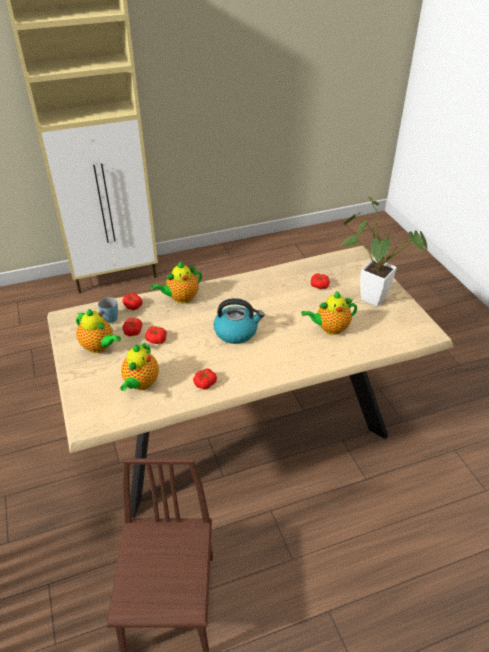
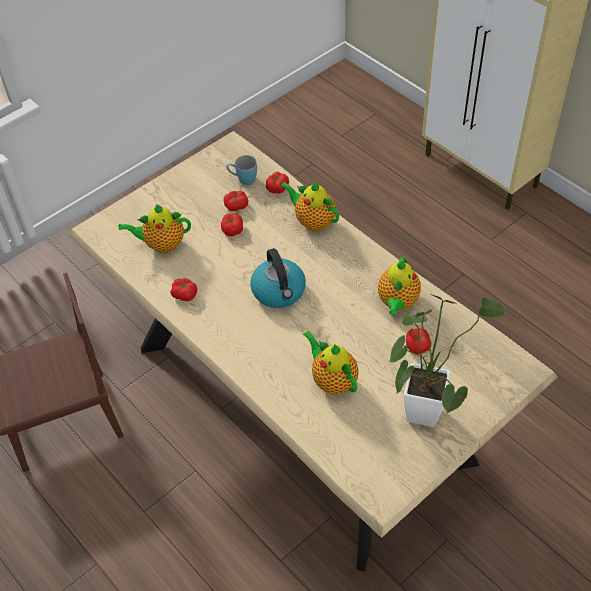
camera: 70 degrees right, 10 degrees up
(99, 347) = (200, 191): teapot -> teapot (397, 303)

